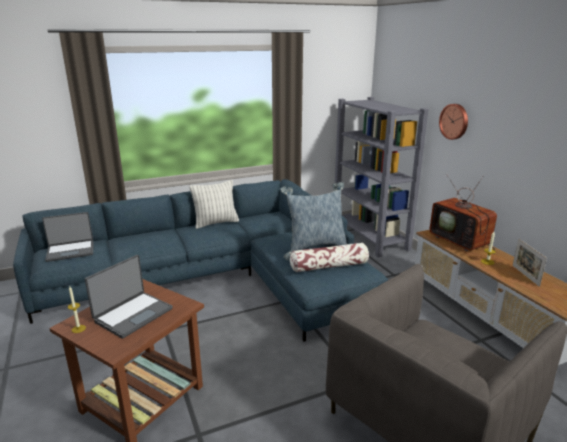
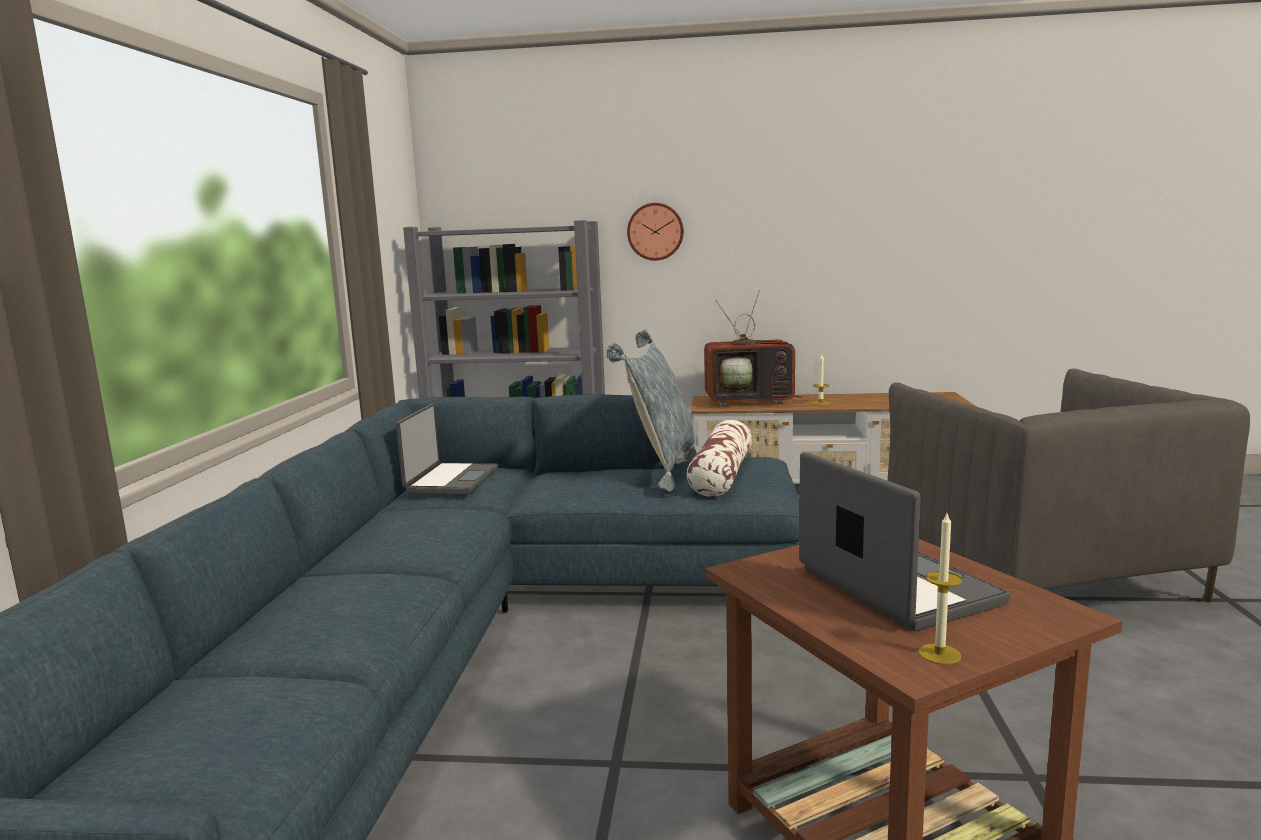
camera: 60 degrees left, 10 degrees down
(70, 251) = (184, 739): laptop -> laptop (450, 480)
(216, 223) = (378, 523): pillow -> none
(525, 275) = (870, 399): picture frame -> none

